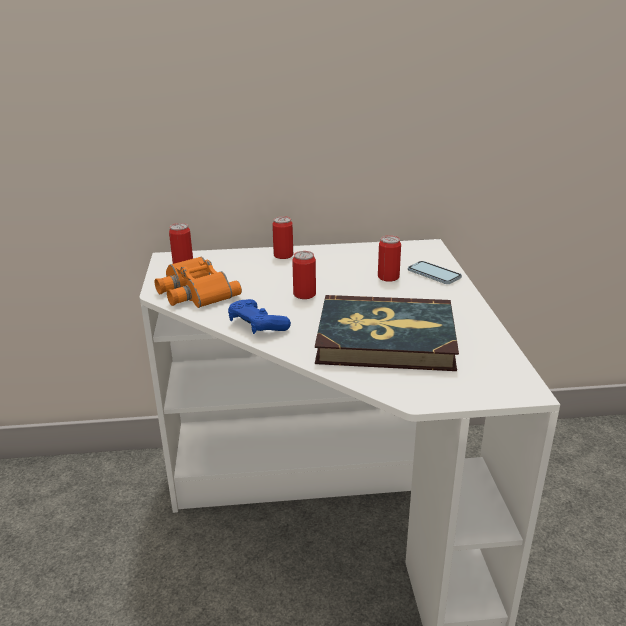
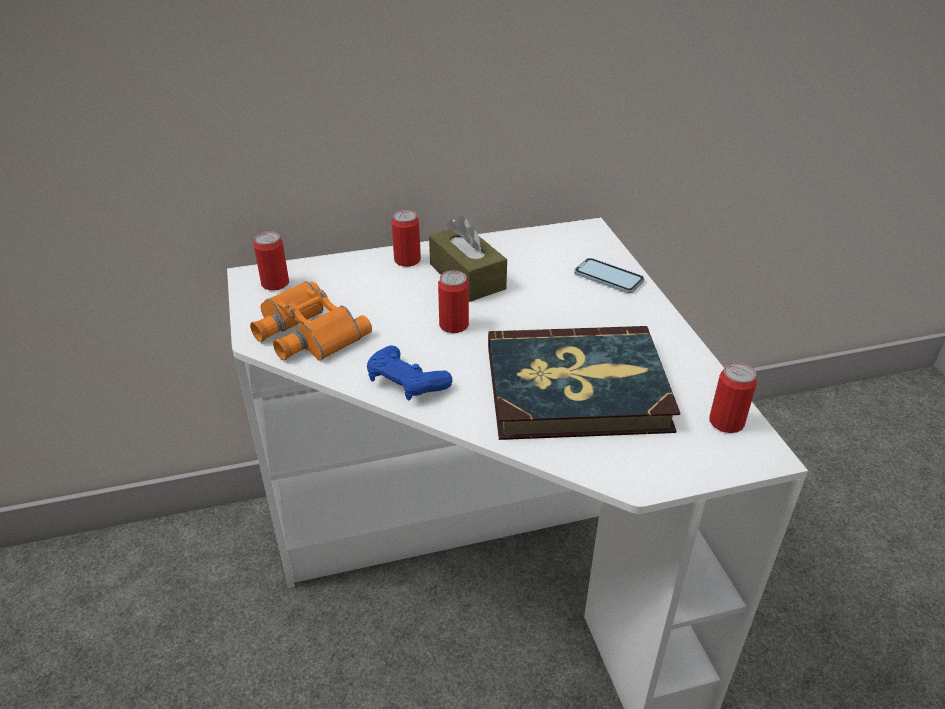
camera: 10 degrees left, 10 degrees up
(324, 267) = (467, 276): none -> brown tissue box
(388, 277) = (553, 287): can -> can (726, 422)

